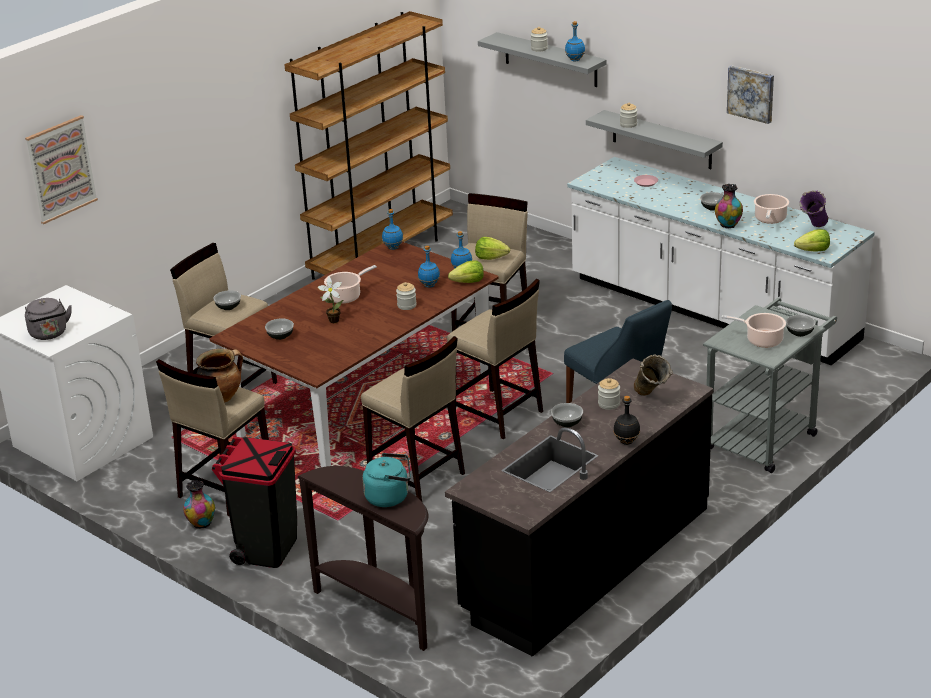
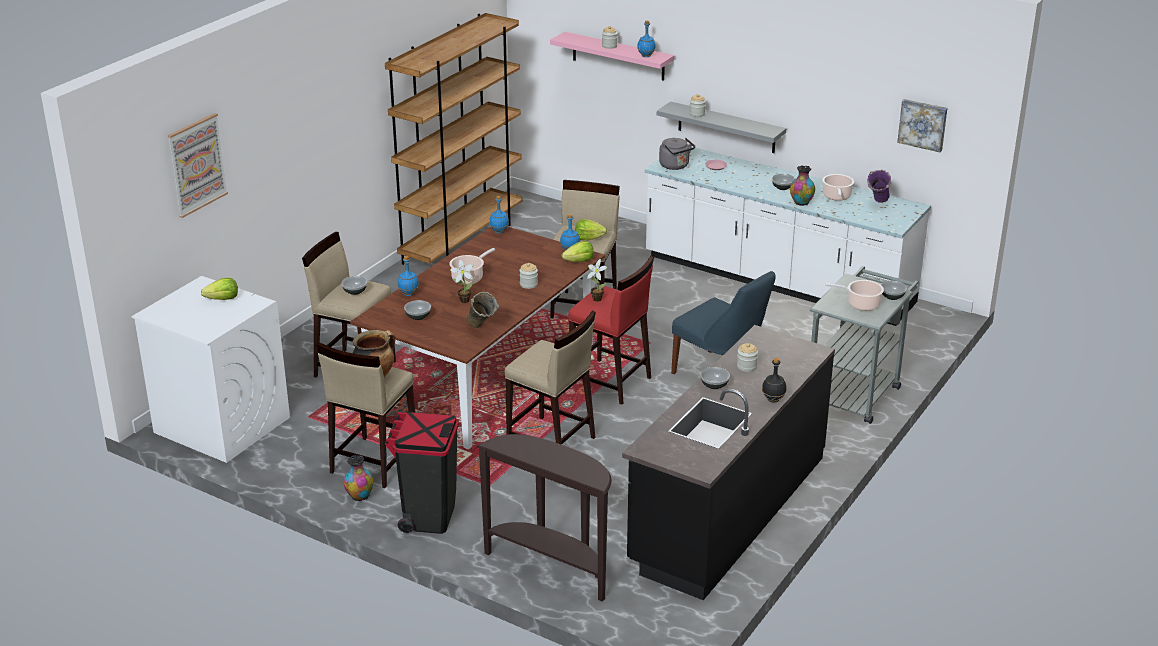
camera: 10 degrees left, 0 degrees up
(49, 334) = (200, 323): grey kettle -> grey kettle (675, 166)
(390, 497) = (570, 460): turquoise kettle -> none
(429, 285) = (543, 265): blue bottle -> blue bottle (408, 294)
(479, 323) = (596, 298): none -> potted plant
(497, 415) = (610, 382): beige stool -> red stool
(550, 60) = (618, 56): grey shelf -> pink shelf
(651, 399) = (783, 361): beige vase -> beige vase (482, 331)
(751, 93) = (816, 84): picture -> picture (923, 124)
(813, 251) = (883, 223): lettuce -> lettuce (223, 299)

